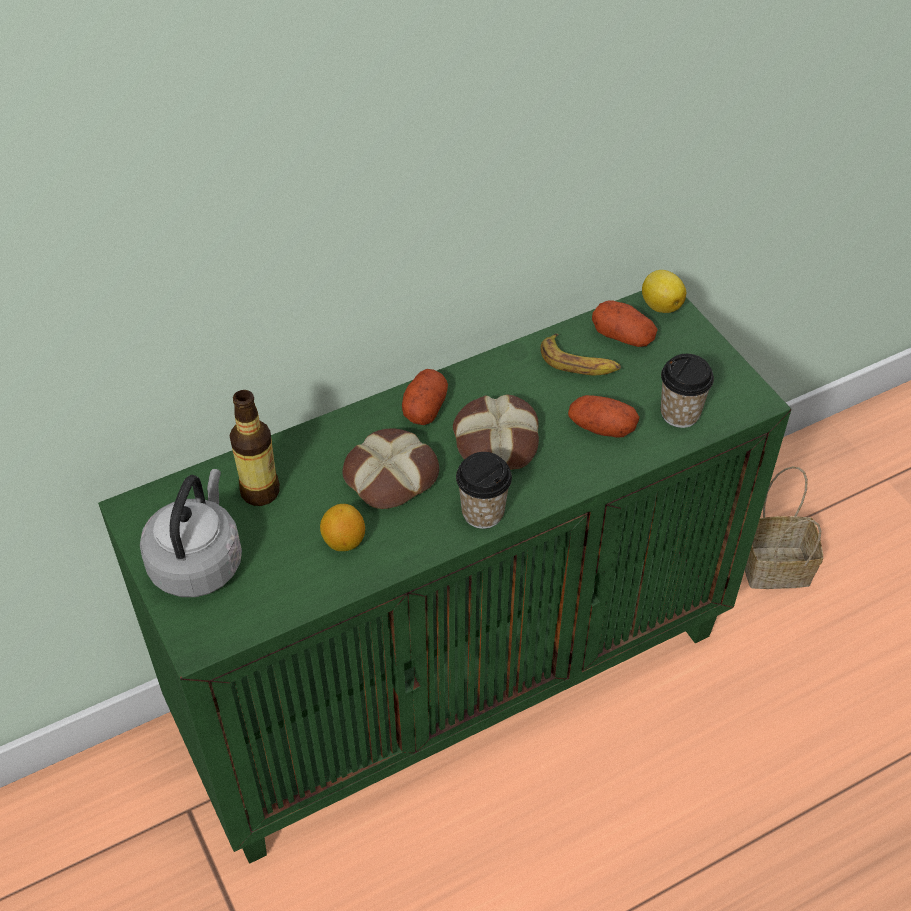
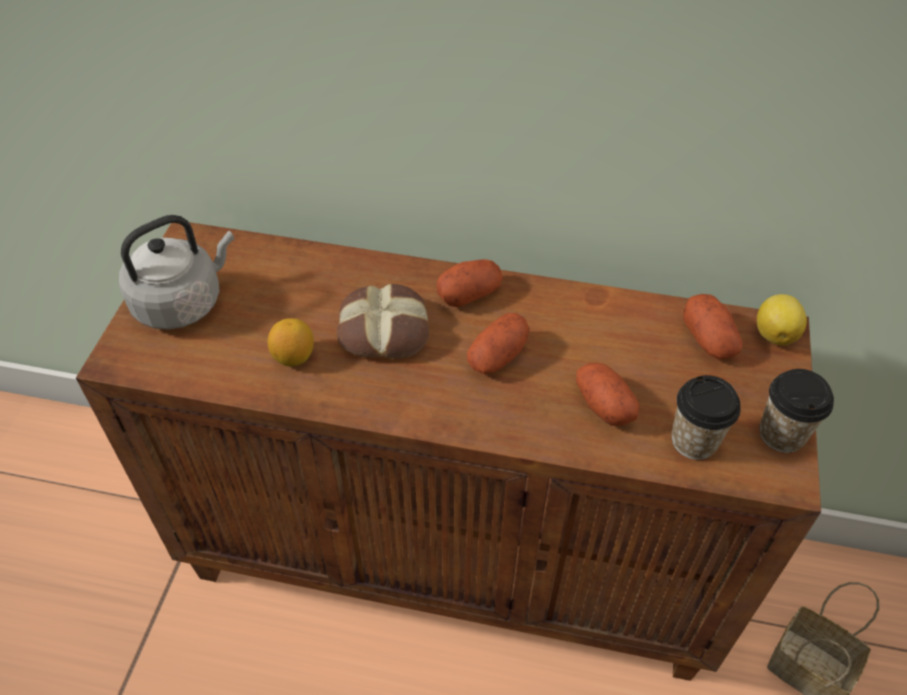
camera: 40 degrees right, 0 degrees up
(260, 491) = (280, 280): bottle -> none
(456, 678) = (456, 557): green cabinet -> brown cabinet
(483, 512) = (422, 408): cup -> cup (781, 434)
(495, 441) = (497, 356): bread -> potato
(579, 363) = (642, 338): banana -> none

